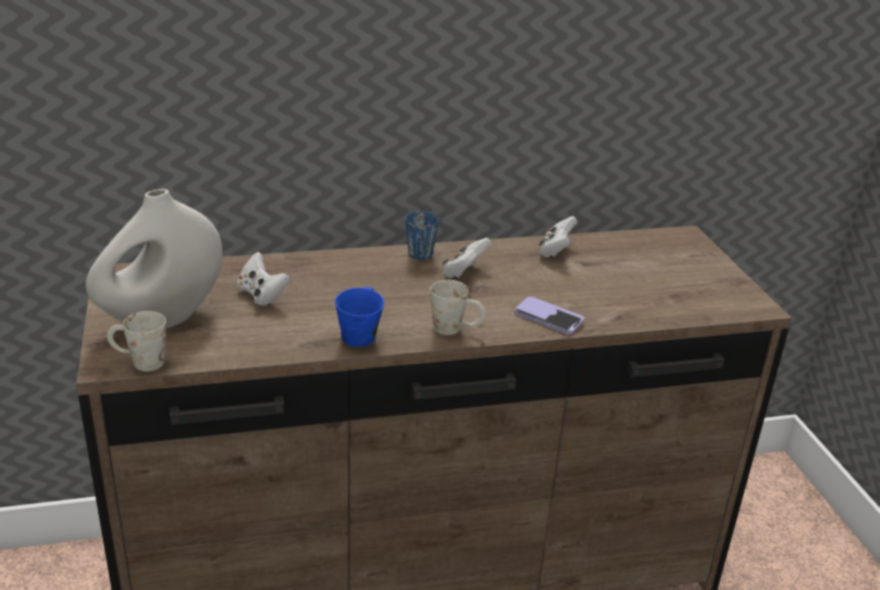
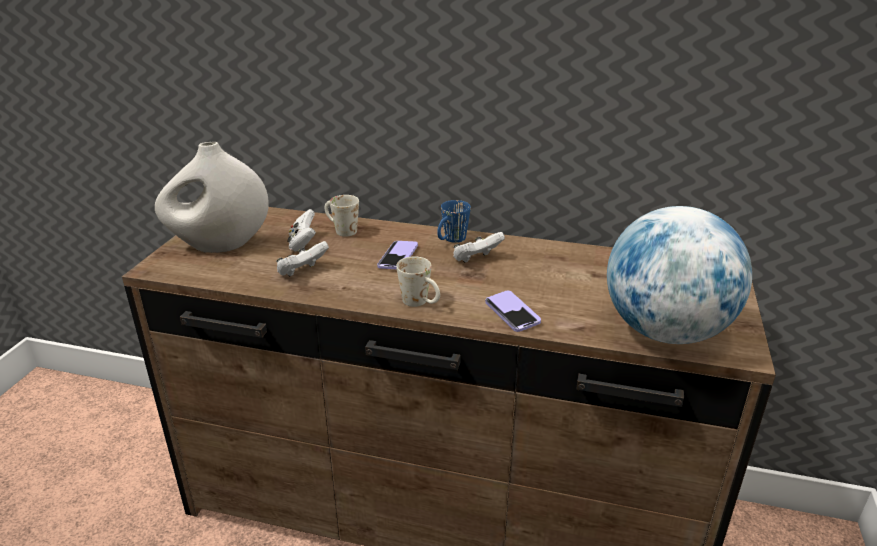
camera: 30 degrees right, 0 degrees up
(139, 362) = (173, 271): white mug -> white mug (341, 230)
(360, 336) = (339, 290): blue mug -> none
(383, 287) = (398, 256): none -> phone
(555, 251) = (577, 258): white game controller -> white game controller (302, 272)
(687, 303) = (665, 331): none -> globe

